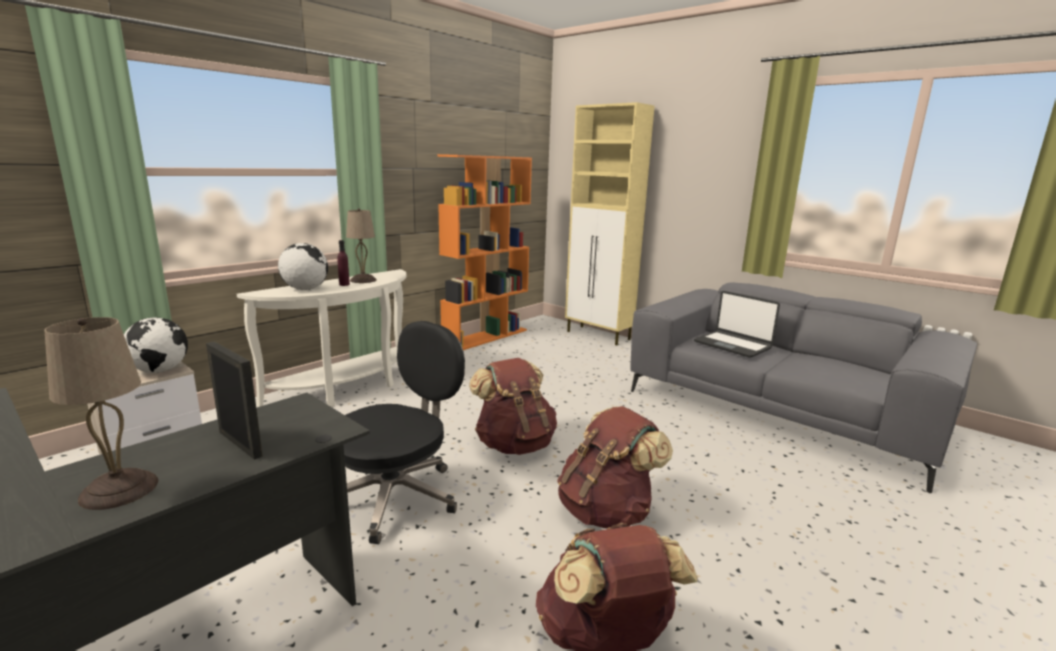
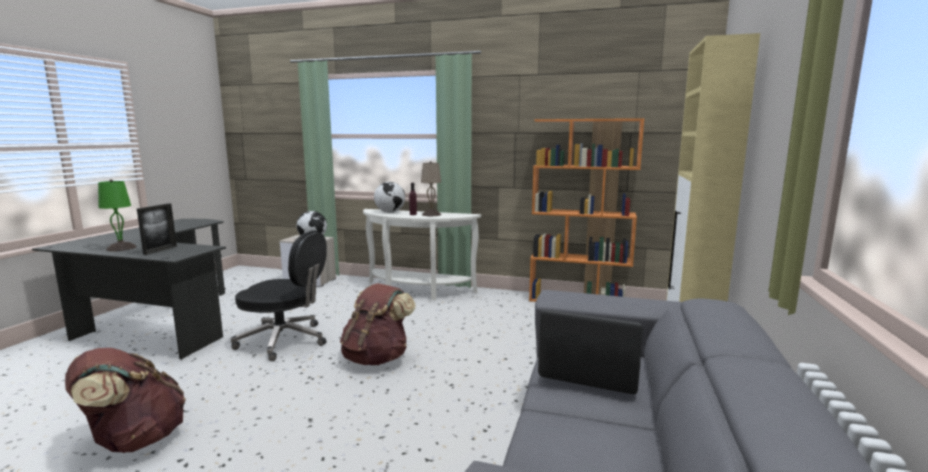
camera: 65 degrees right, 5 degrees down
(120, 488) = (122, 248): beige table lamp -> green table lamp
(606, 511) = (289, 415): brown backpack -> none
(733, 345) = (590, 372): laptop -> laptop turned 90 degrees clockwise

